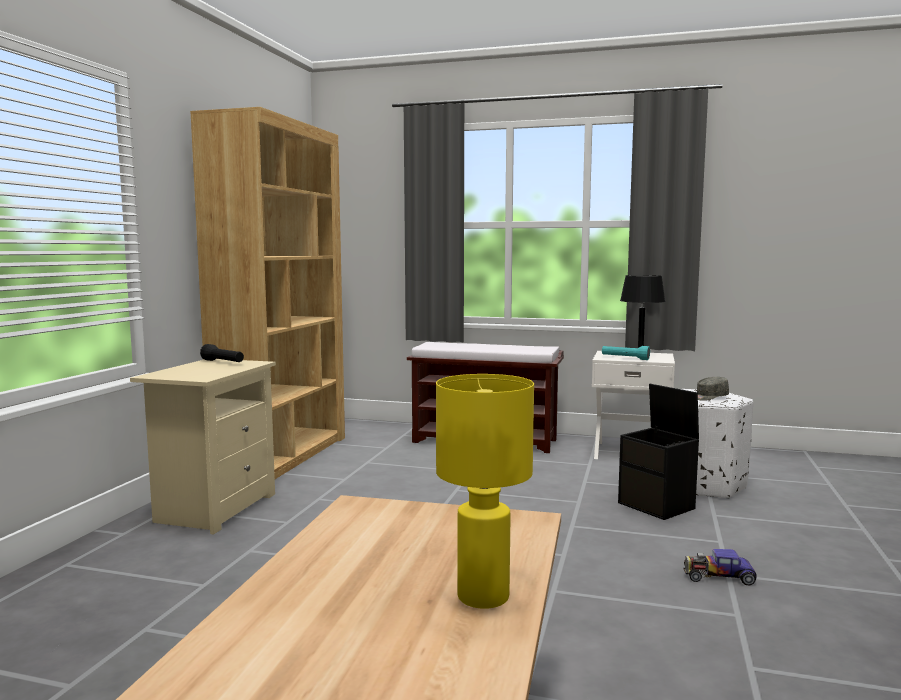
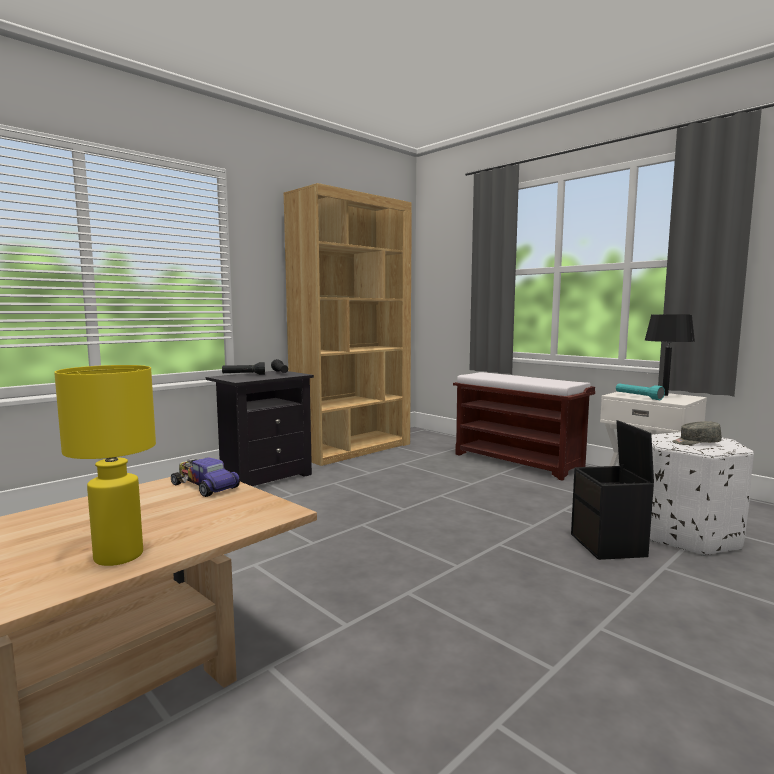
camera: 30 degrees right, 0 degrees up
(181, 370) = (244, 375): none -> black flashlight
(214, 508) = (264, 477): beige nightstand -> black nightstand
(718, 576) = (585, 626): toy car -> toy car (204, 486)

